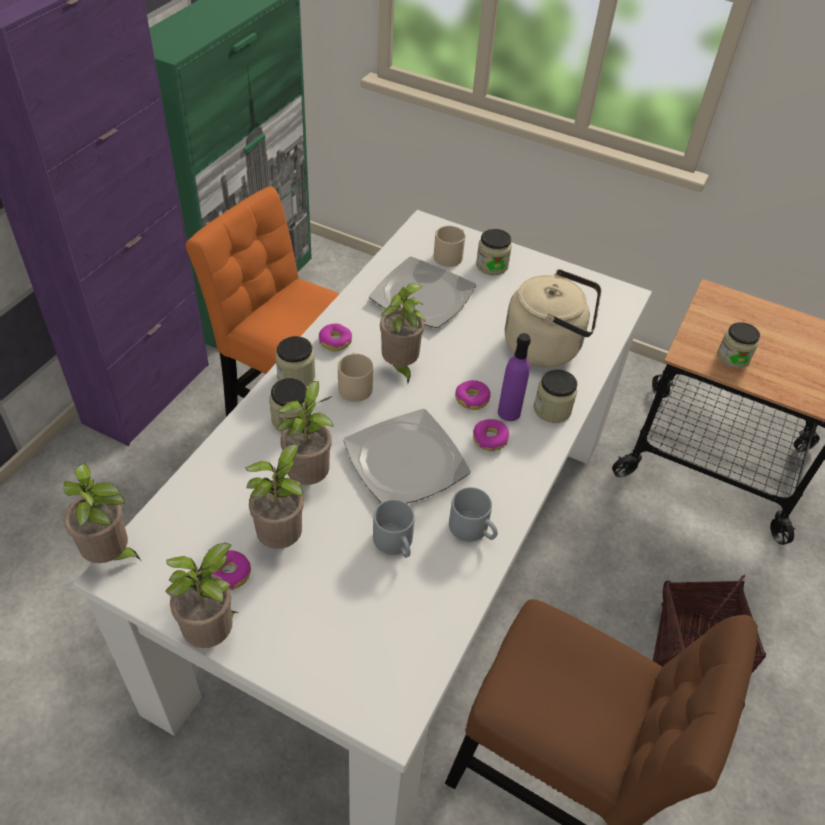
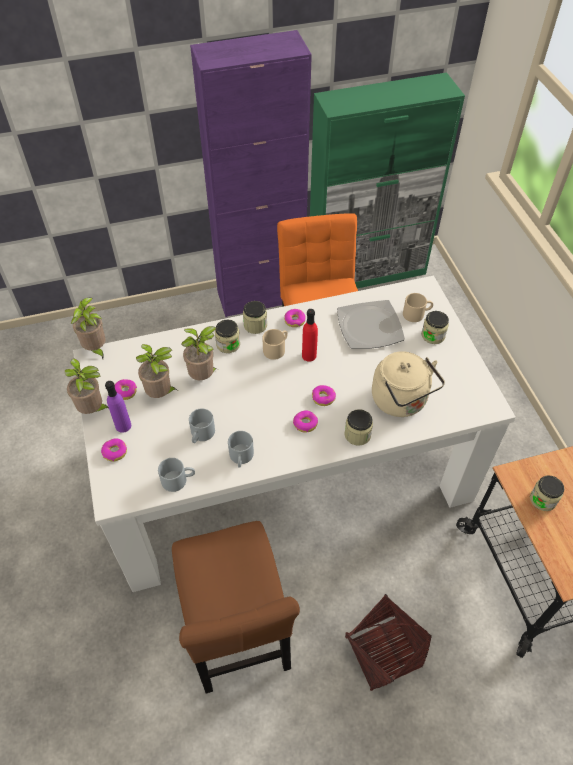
camera: 50 degrees right, 5 degrees up
(315, 658) = (115, 452): none -> donut
(400, 367) = (309, 355): potted plant -> red bottle
(404, 460) = (252, 402): plate -> none
(438, 617) = (178, 479): none -> grey mug
(509, 412) = (332, 418): purple bottle -> purple bottle (123, 425)

